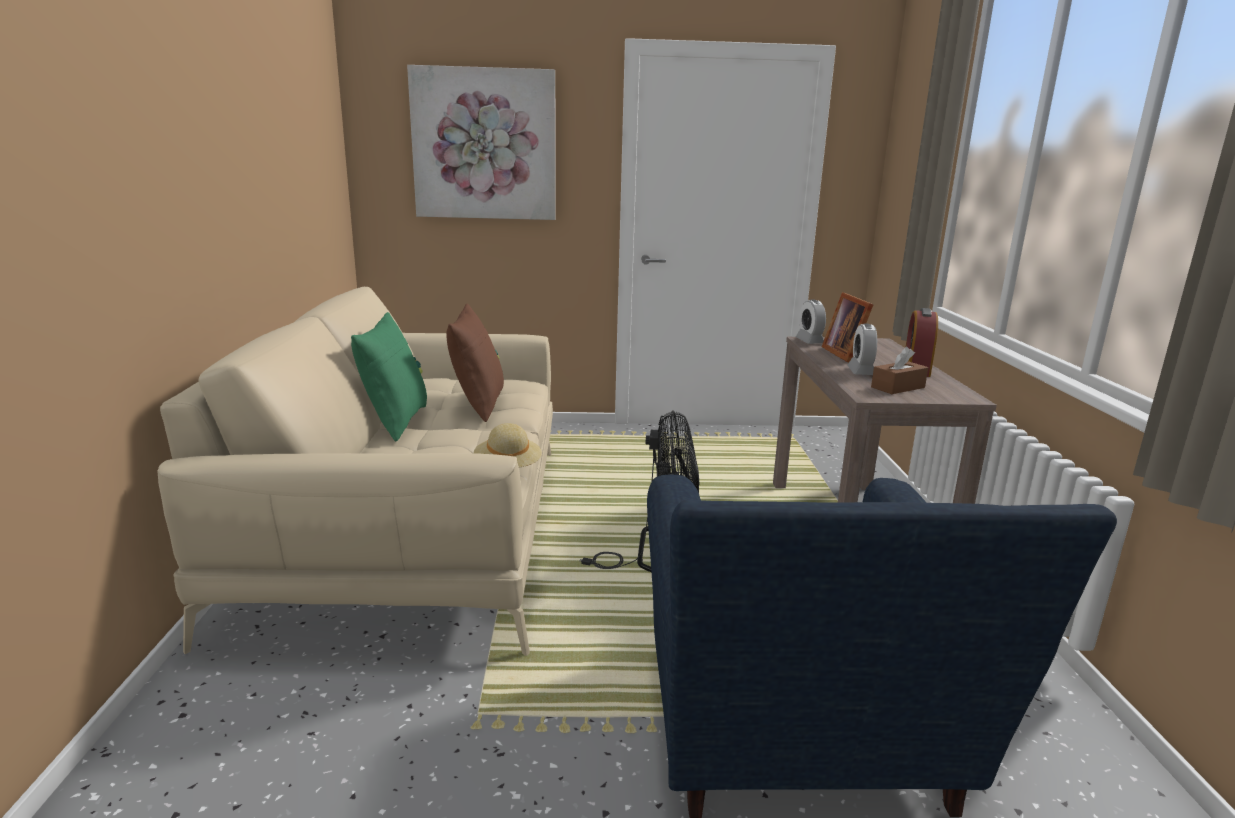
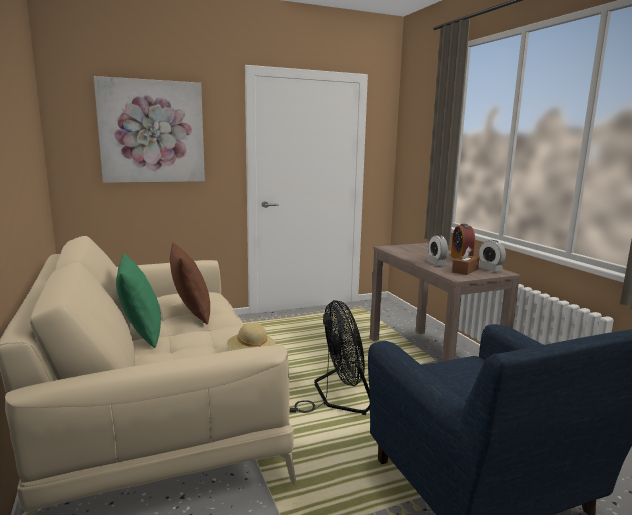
camera: 20 degrees left, 5 degrees down
(809, 341) = (389, 248): alarm clock -> alarm clock (490, 269)
(846, 354) = (417, 254): picture frame -> none

